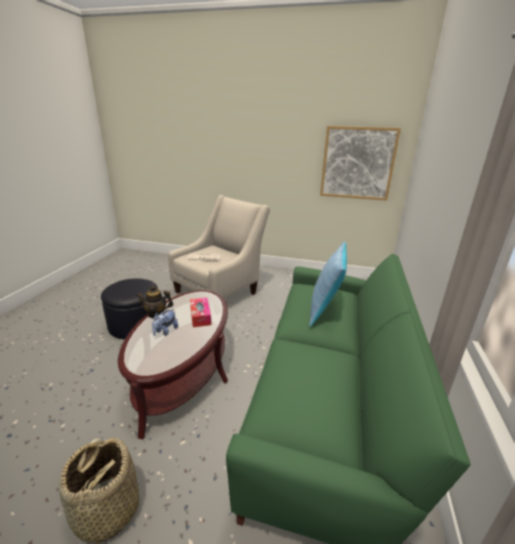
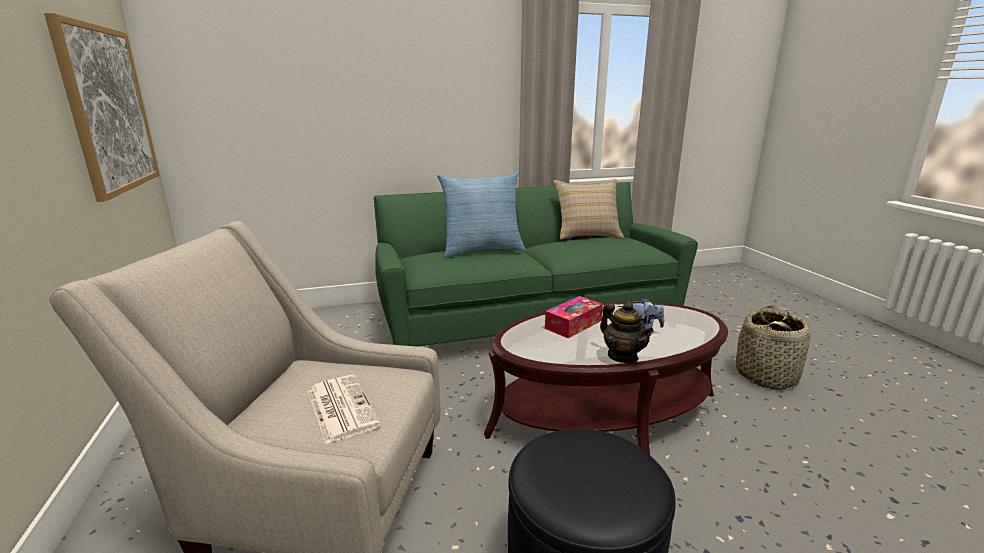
camera: 120 degrees left, 5 degrees down
(349, 396) = (587, 235): none -> beige pillow

